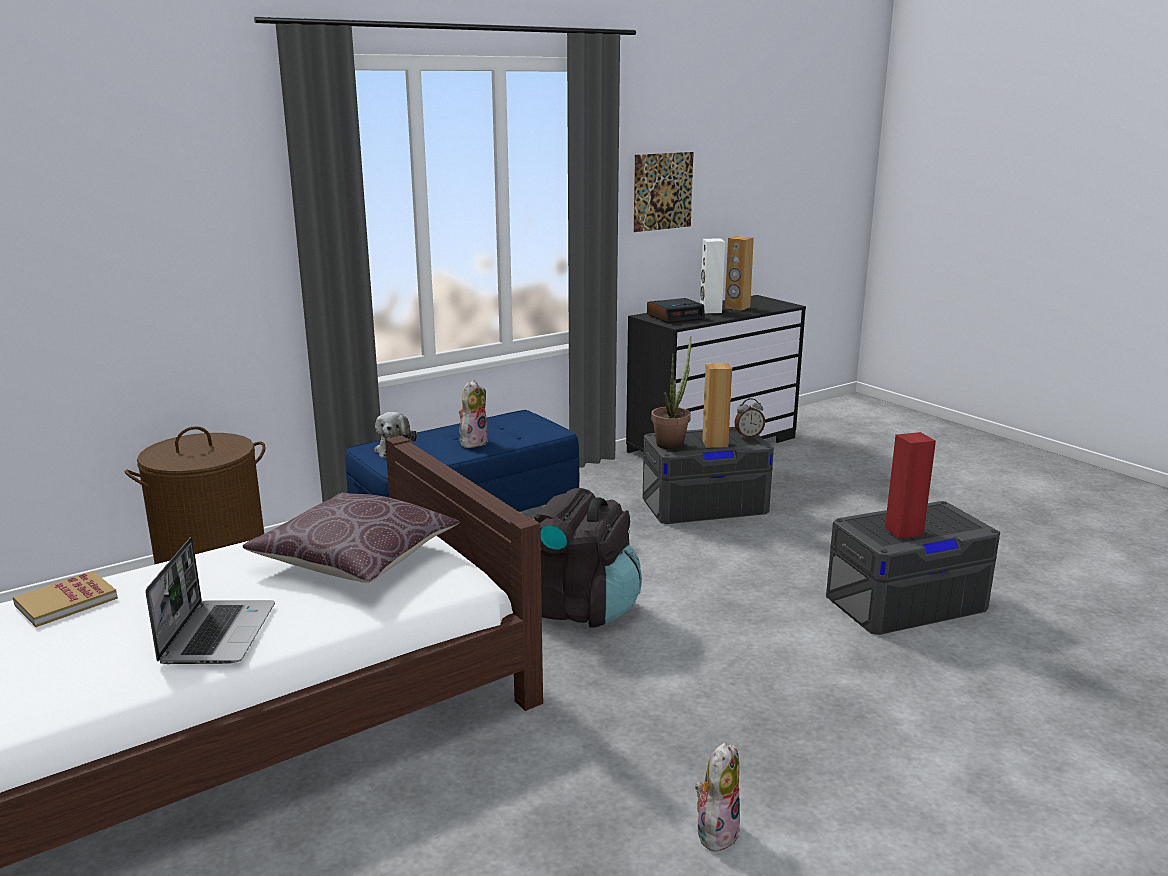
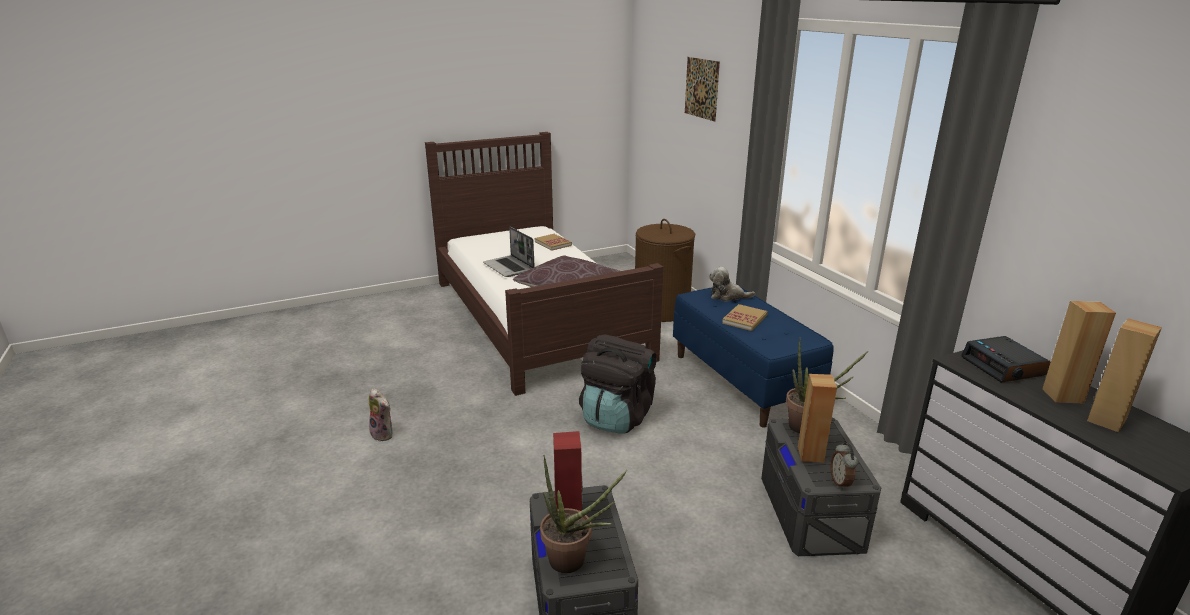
camera: 100 degrees right, 5 degrees up
(217, 633) = (509, 267): laptop -> laptop turned 45 degrees clockwise
(473, 442) = (745, 319): plush toy -> book
(663, 191) = (1091, 219): picture -> picture (701, 88)
(710, 311) = (1062, 395): white speaker -> brown speaker
(951, 524) = (574, 563): none -> potted plant

